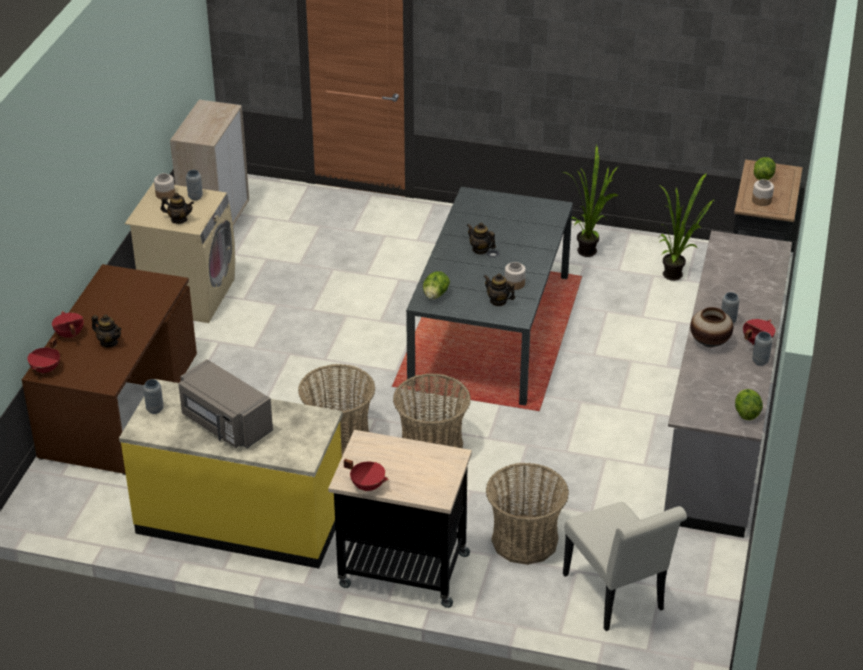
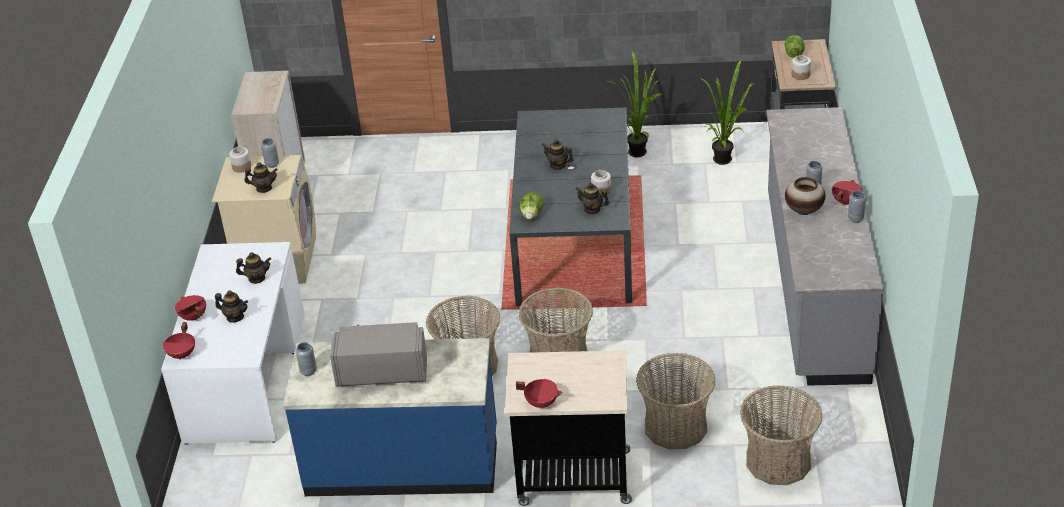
camera: 10 degrees left, 0 degrees up
(119, 404) = (245, 377): brown desk -> white desk
(143, 308) = (256, 278): none -> teapot
(225, 424) = (382, 372): grey microwave -> grey microwave turned 150 degrees clockwise
(241, 520) = (402, 463): yellow counter -> blue counter
(617, 597) = (778, 461): white chair -> basket
(746, 413) = (861, 268): lettuce -> none

